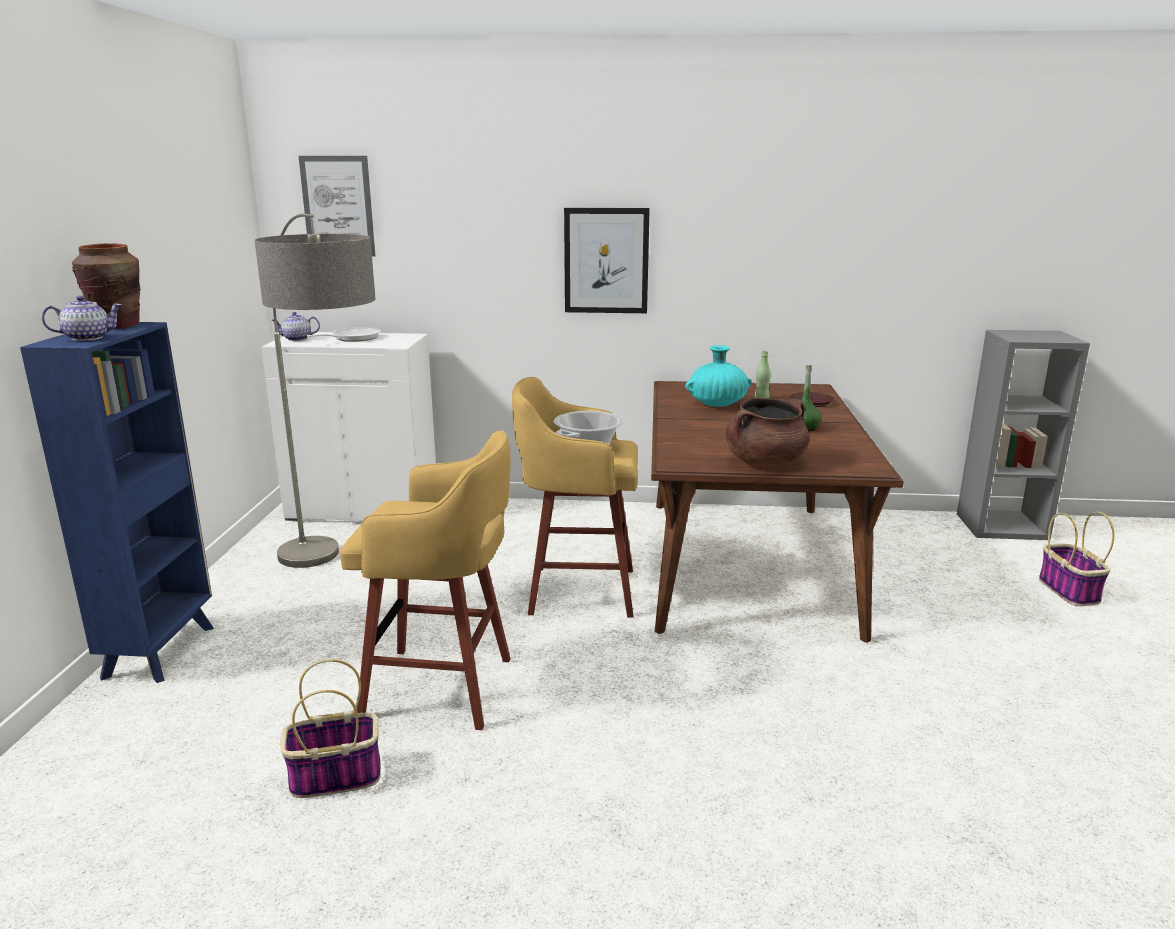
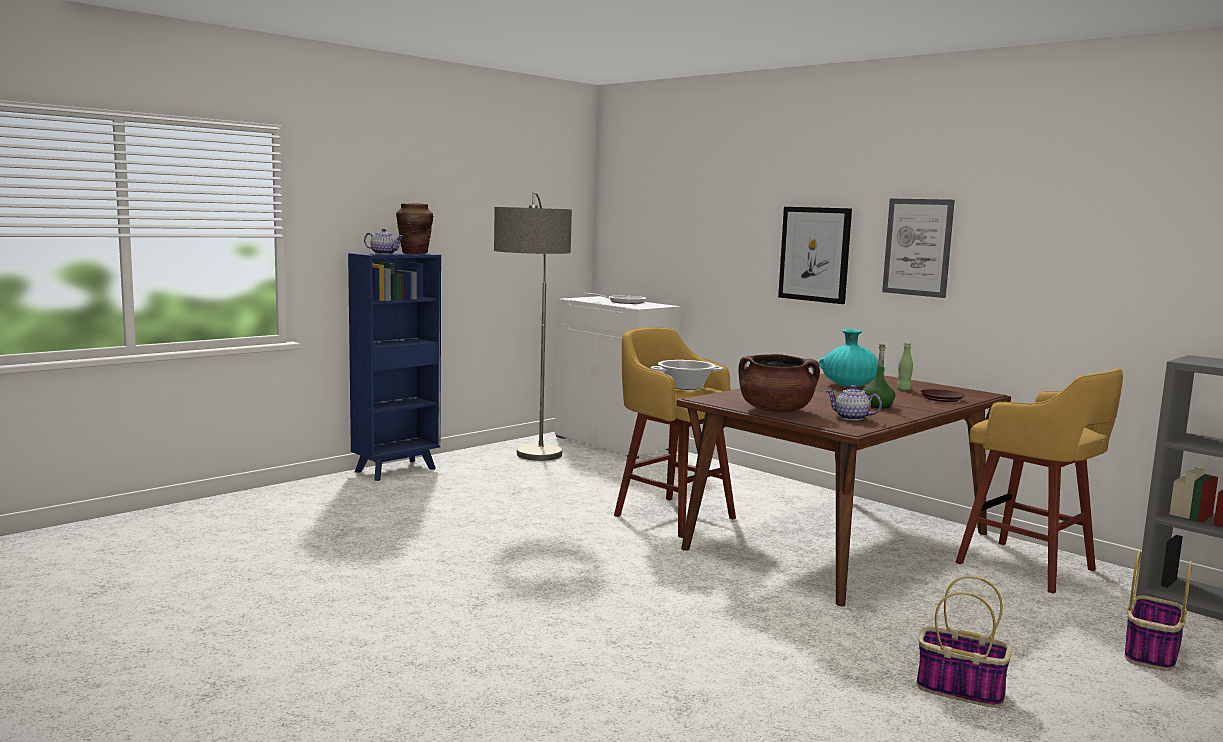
camera: 40 degrees right, 10 degrees down
(297, 339) = (589, 298): teapot -> teapot (851, 418)
(334, 777) = (386, 537): basket -> basket (958, 689)
(338, 206) = (638, 202): picture -> picture (917, 247)
(443, 688) = (500, 527): yellow stool -> yellow stool (1029, 568)

